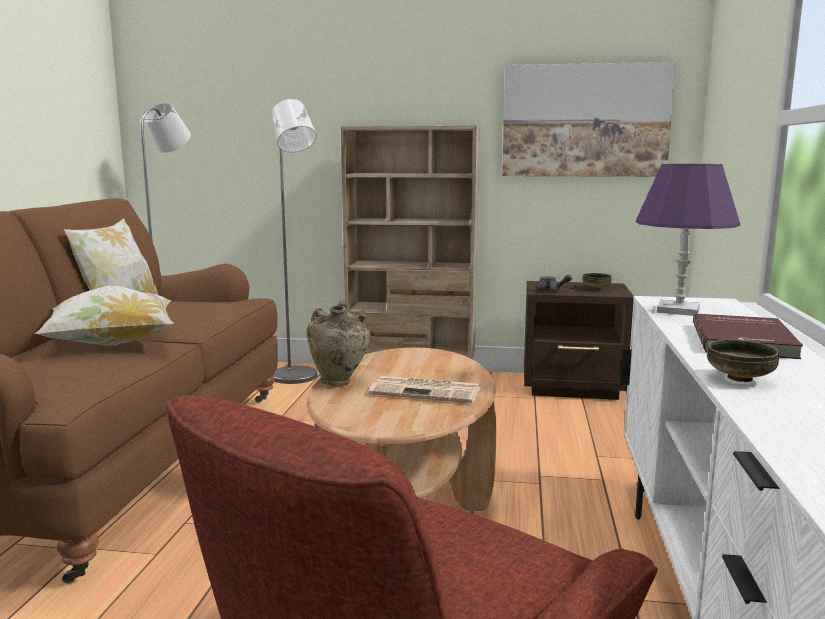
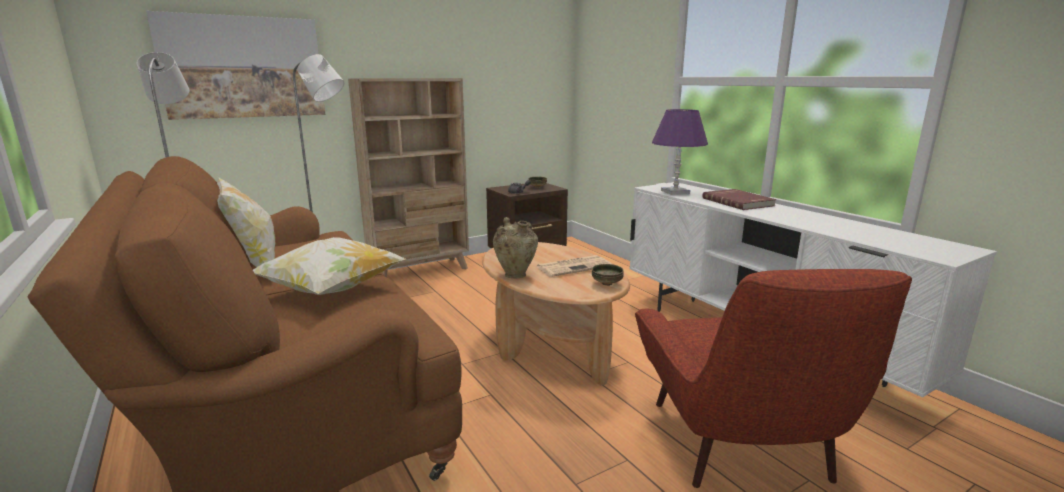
camera: 40 degrees left, 5 degrees up
(585, 121) = (513, 74): picture -> picture (243, 67)
(741, 379) = (784, 218): bowl -> bowl (607, 283)

